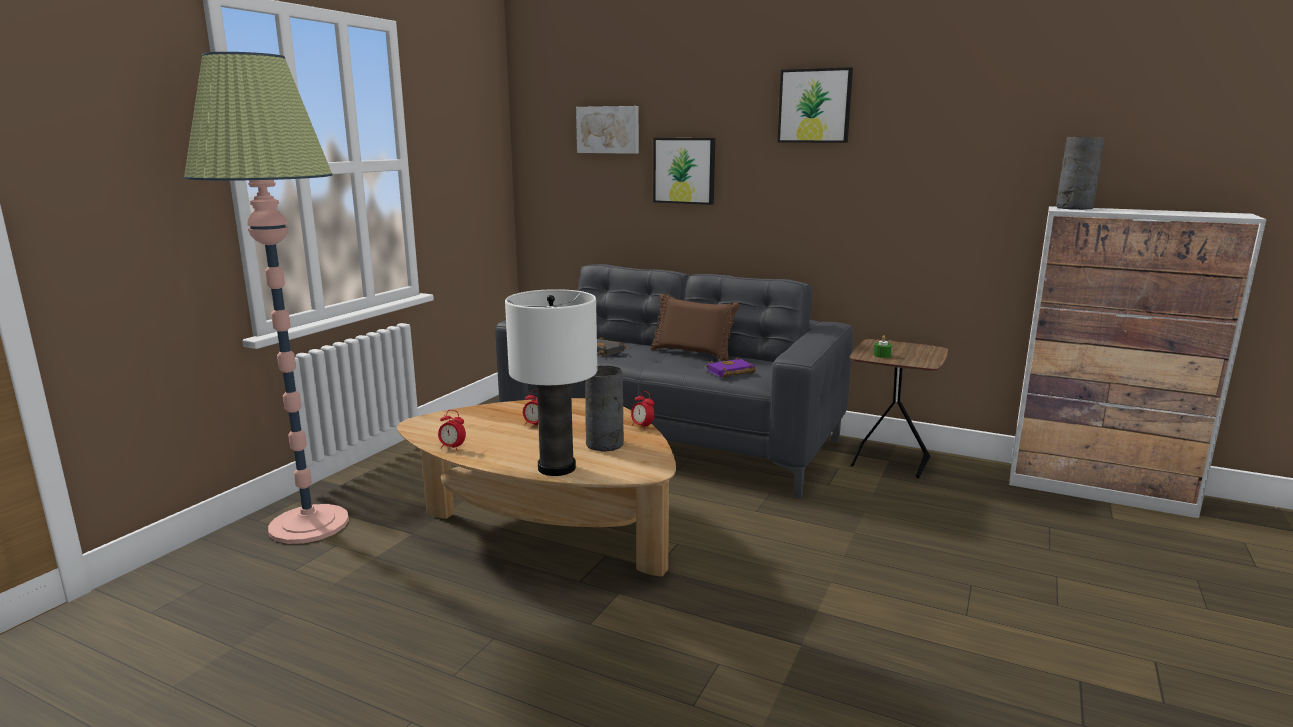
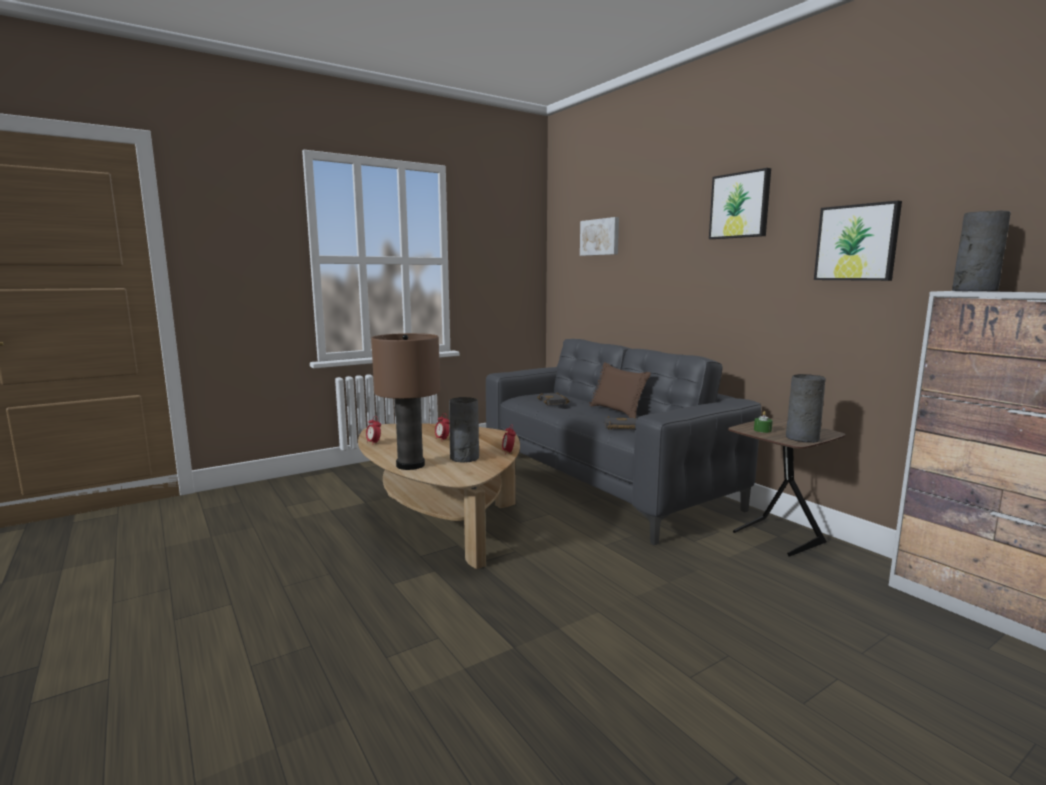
camera: 30 degrees right, 5 degrees down
(309, 525) = (322, 485): floor lamp -> none
(557, 468) = (411, 465): white table lamp -> brown table lamp
(684, 170) = (646, 266): picture -> picture (857, 243)
(730, 372) = (621, 427): purple book -> black book
(925, 358) = (802, 438): none -> grey vase

